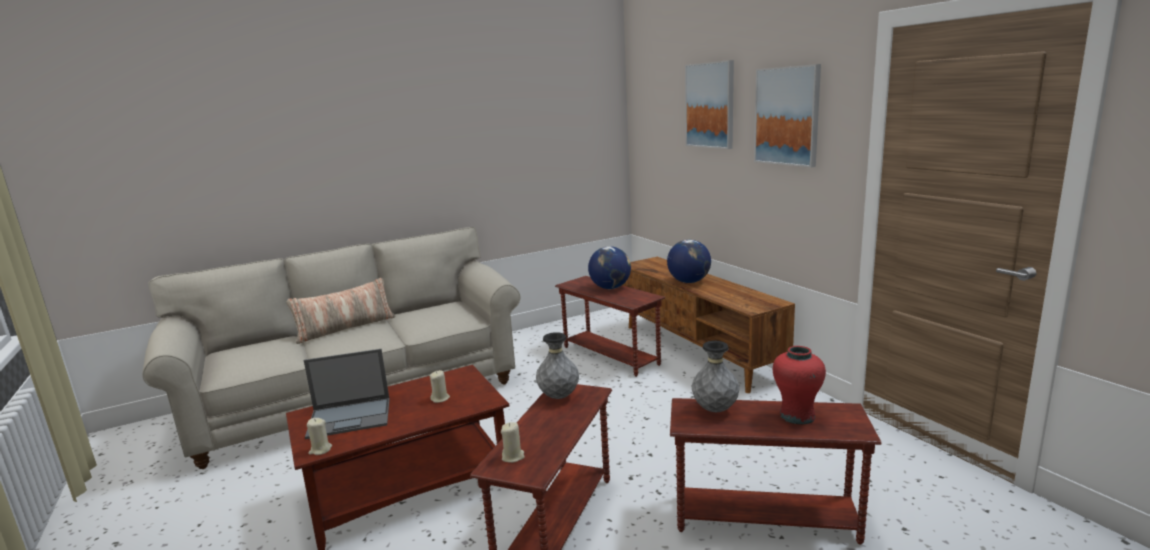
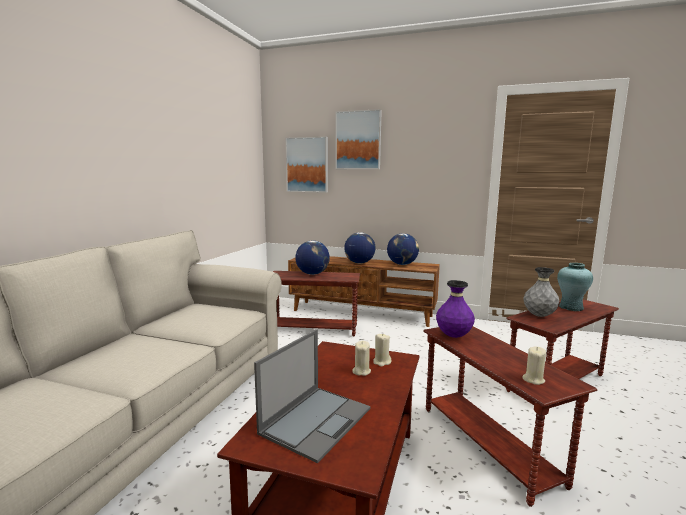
camera: 45 degrees left, 5 degrees down
(320, 450) = (362, 462): beige candle -> beige candle (381, 362)
(345, 328) = (102, 351): pillow -> none
(558, 396) = (453, 336): grey vase -> purple vase
(737, 294) = (402, 264): none -> globe
(787, 116) = (429, 146): picture -> picture (307, 165)
(797, 416) = (571, 307): red vase -> turquoise vase

